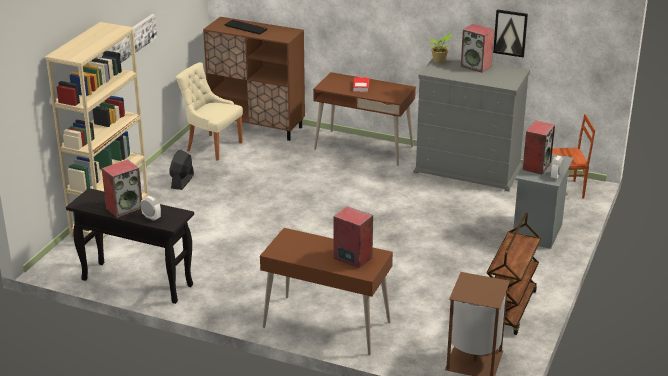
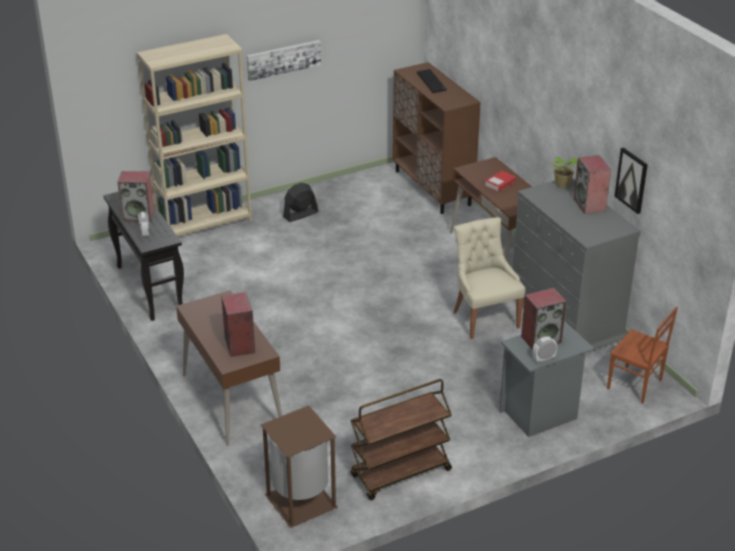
camera: 40 degrees right, 5 degrees up
(212, 146) = (368, 192): beige chair -> beige chair (484, 318)

